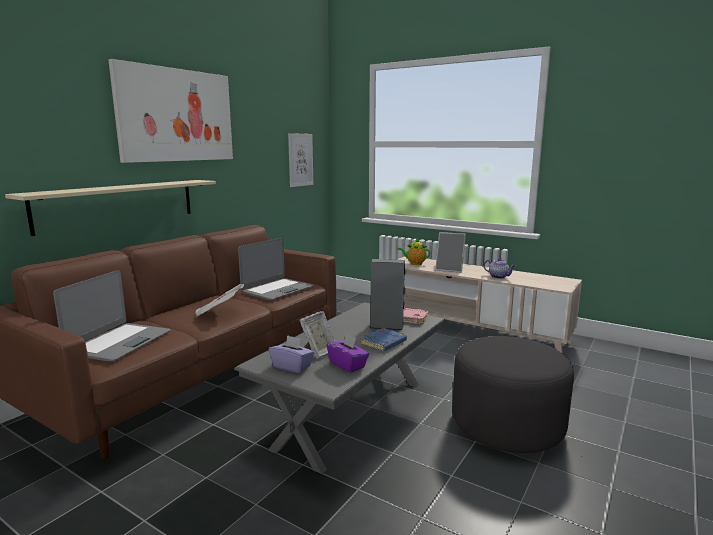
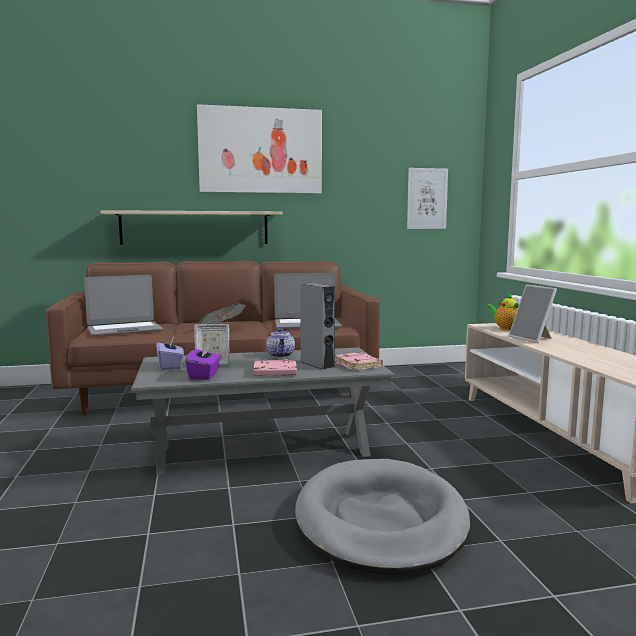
camera: 45 degrees right, 5 degrees down
(383, 343) = (274, 372): blue book -> pink book
(499, 277) = (579, 354): teapot -> teapot (281, 355)
(507, 424) = (380, 521): grey ottoman -> grey dog bed

